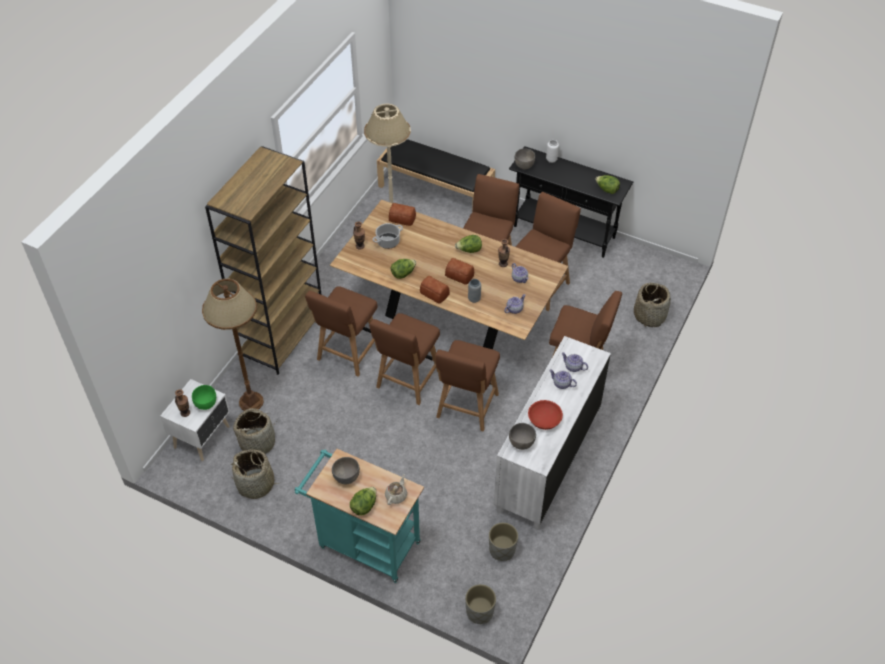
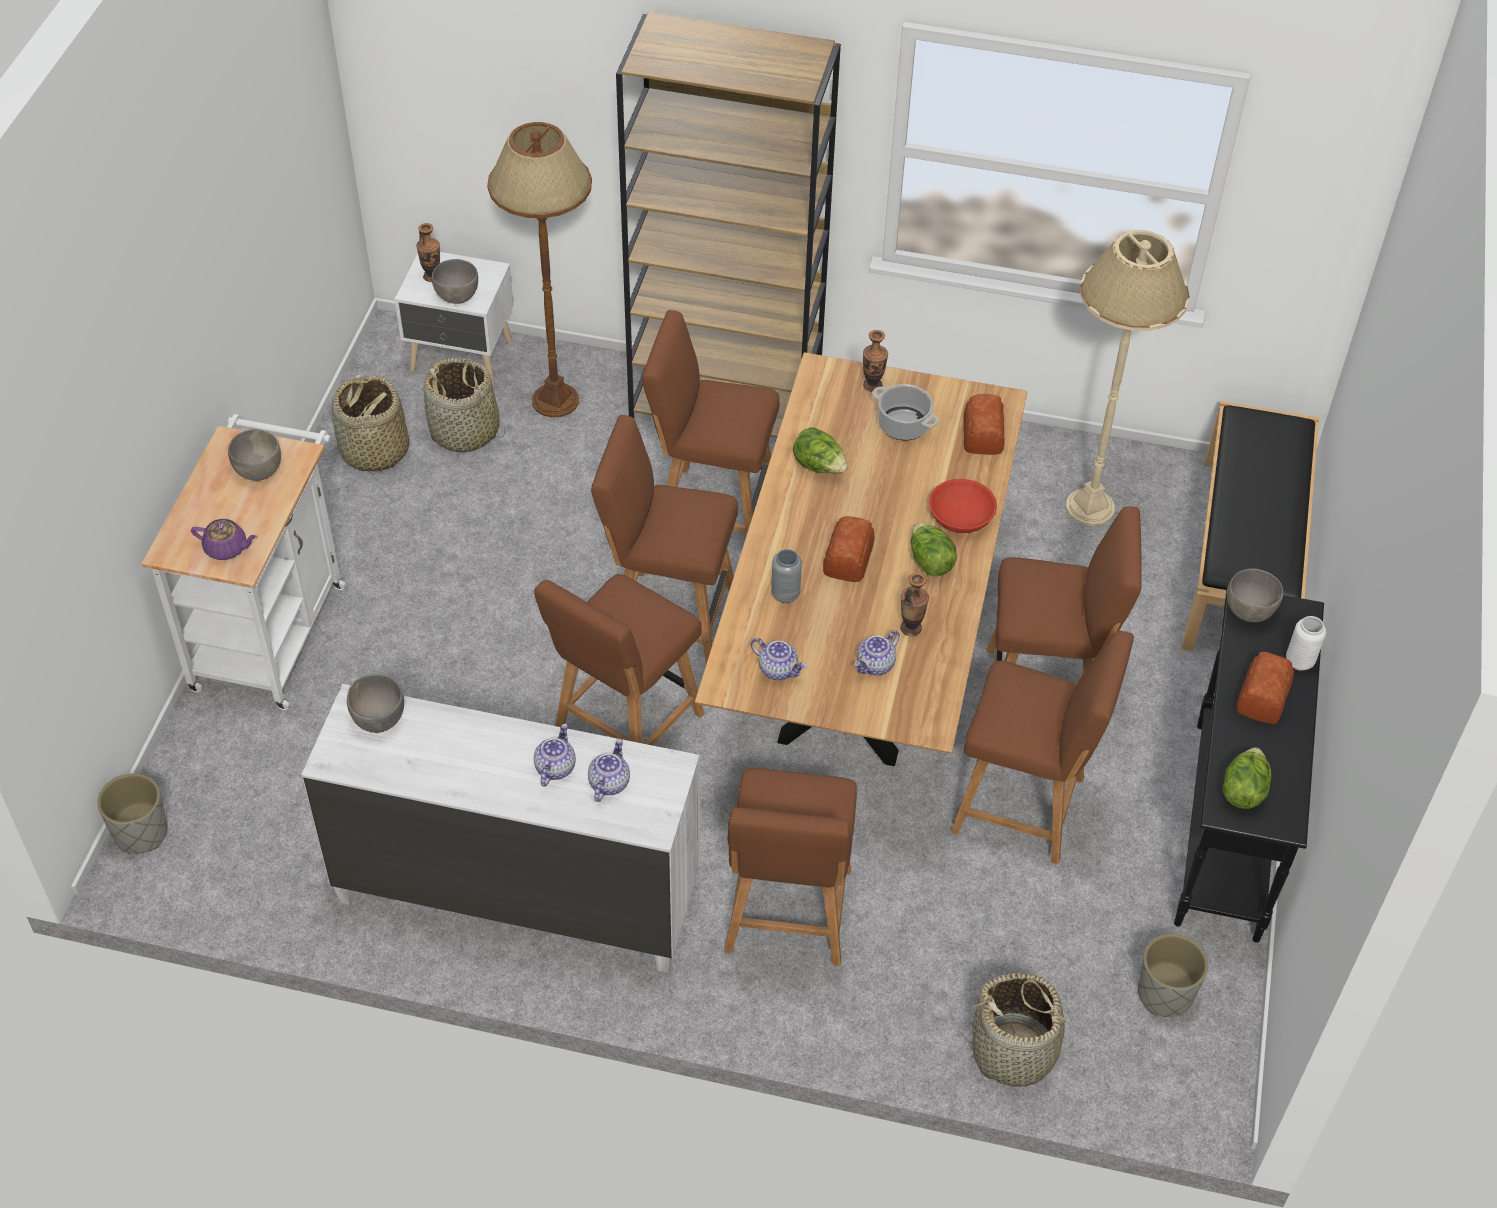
camera: 75 degrees right, 0 degrees up
(206, 404) = (456, 296): green bowl -> grey bowl
(364, 506) = (198, 508): lettuce -> none
(364, 543) = (272, 628): turquoise cart -> white cart
(396, 495) = (227, 548): beige teapot -> purple teapot
(434, 294) = (778, 527): bread -> bread (1261, 697)
(466, 408) = (624, 727): brown chair -> brown chair turned 60 degrees counterclockwise
(502, 549) = (285, 846): grey planter -> grey planter (1165, 993)
(544, 419) = (449, 750): red bowl -> red bowl (961, 516)

